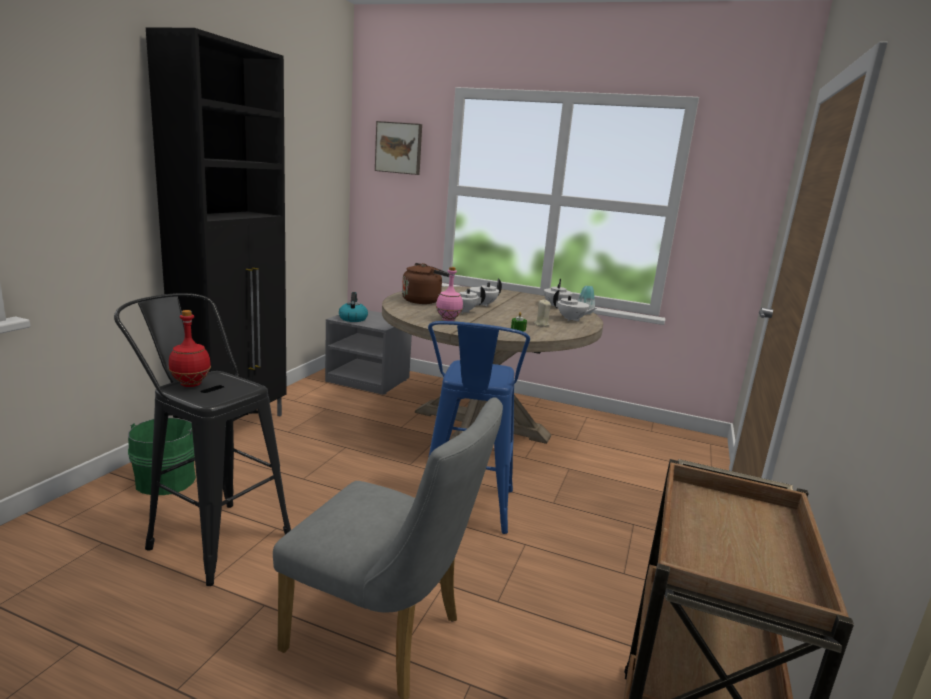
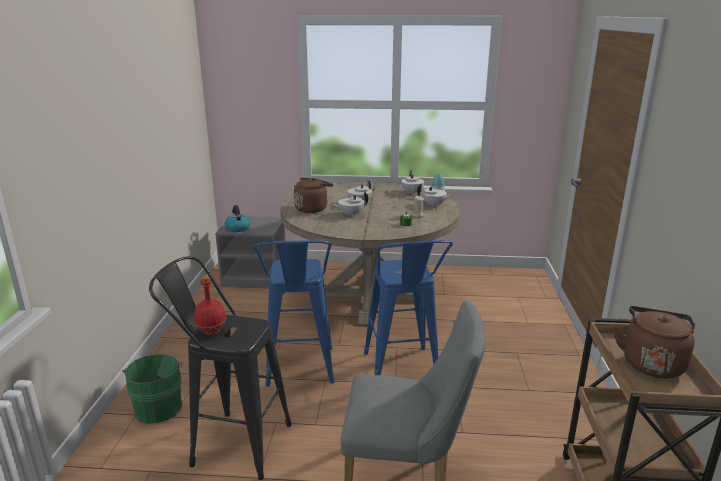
camera: 15 degrees left, 5 degrees up
(236, 427) = (177, 346): black cabinet -> none
(344, 482) = (300, 372): none -> blue stool
(399, 148) = (250, 71): picture -> none
(448, 320) = (349, 225): pink bottle -> none
(740, 538) = (651, 363): none -> brown kettle

